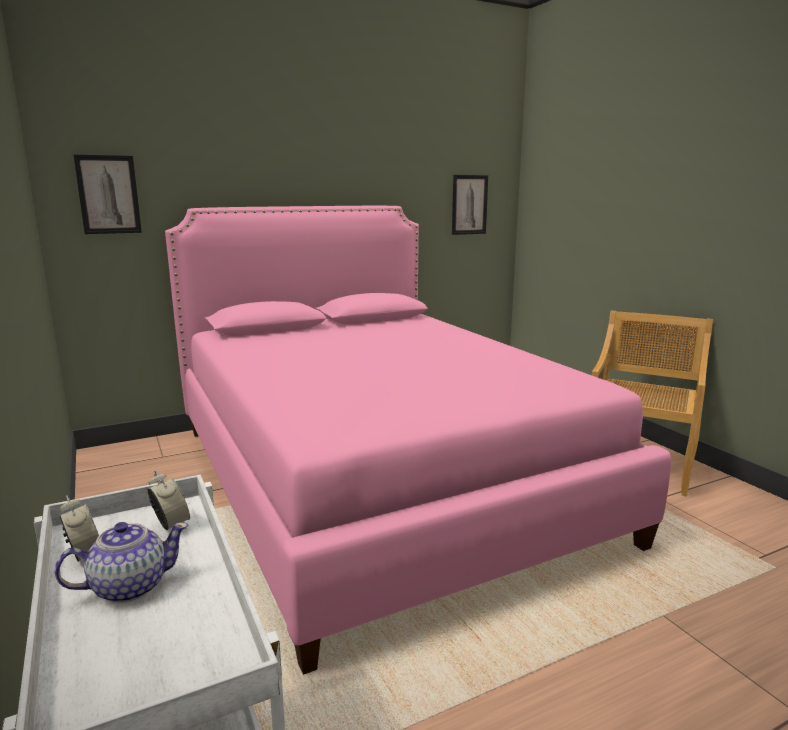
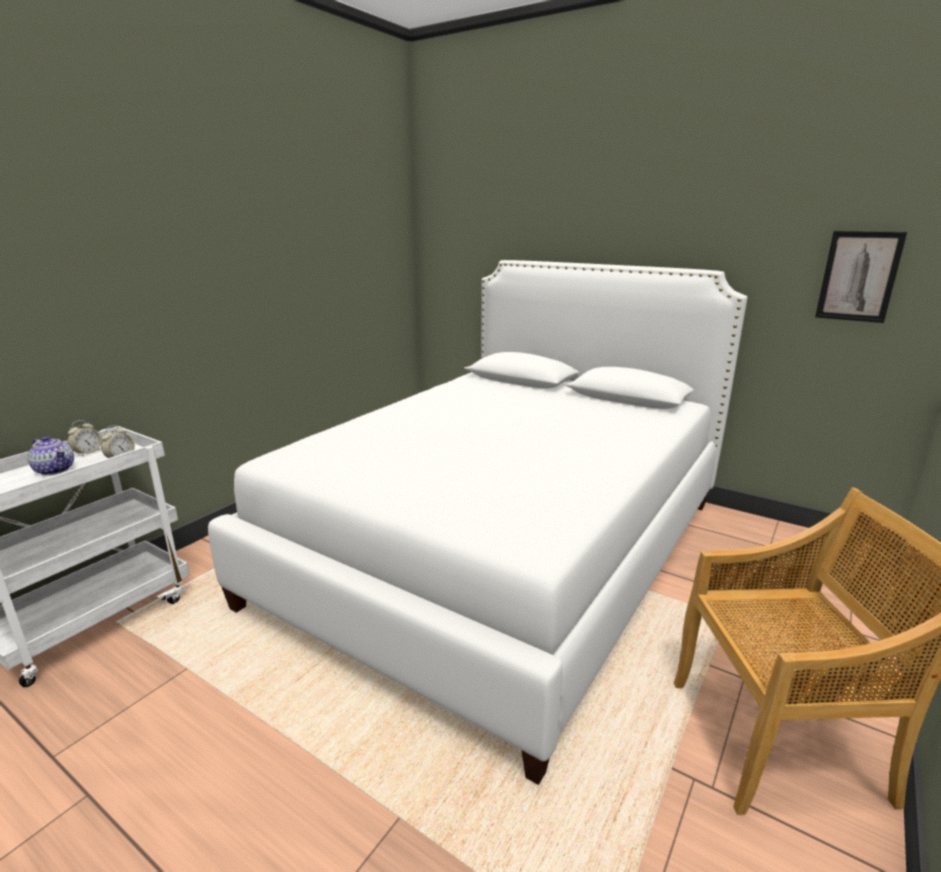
camera: 60 degrees right, 5 degrees up
(108, 194) = (456, 245): picture -> none
(377, 479) = (504, 549): pink bed -> white bed

